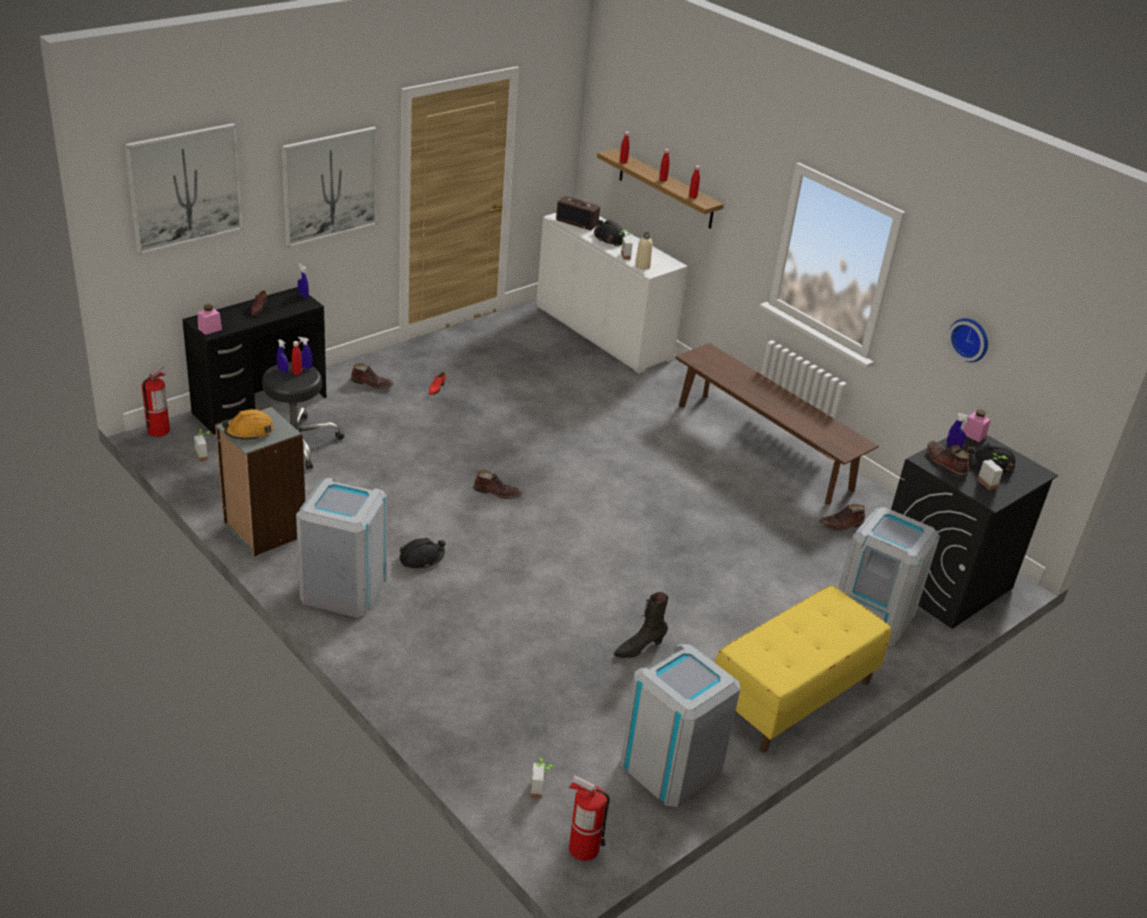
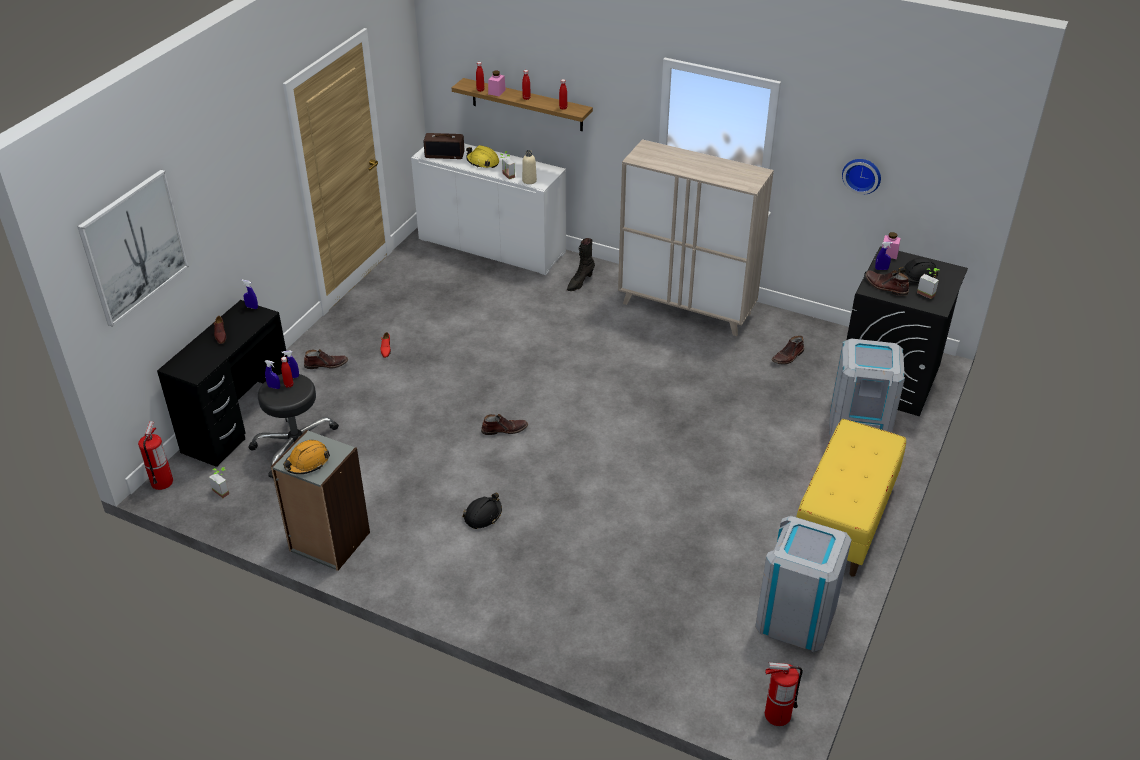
camera: 20 degrees left, 5 degrees up
(210, 329) = (191, 372): pink jar -> pink jar (497, 92)
(330, 186) = (246, 196): picture -> none
(343, 589) = (437, 570): grey trash can -> none
(541, 789) = (714, 680): potted plant -> none
(609, 238) = (482, 162): black hard hat -> yellow hard hat
(639, 648) = (708, 526): black boot -> black boot (580, 282)
(763, 446) = (687, 308): brown bench -> beige cabinet

